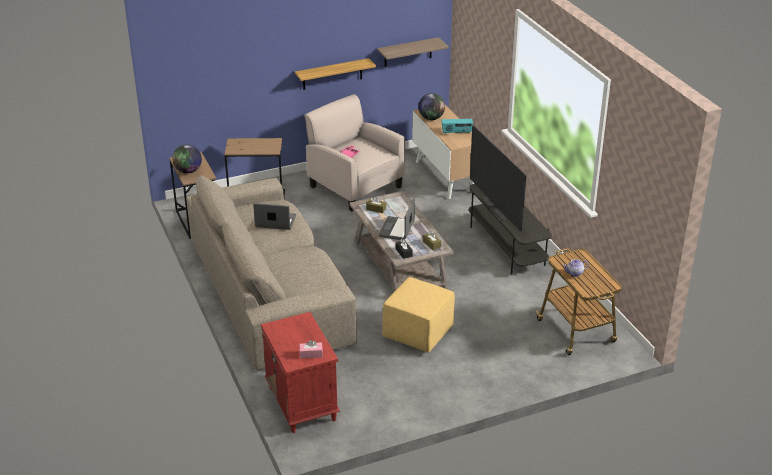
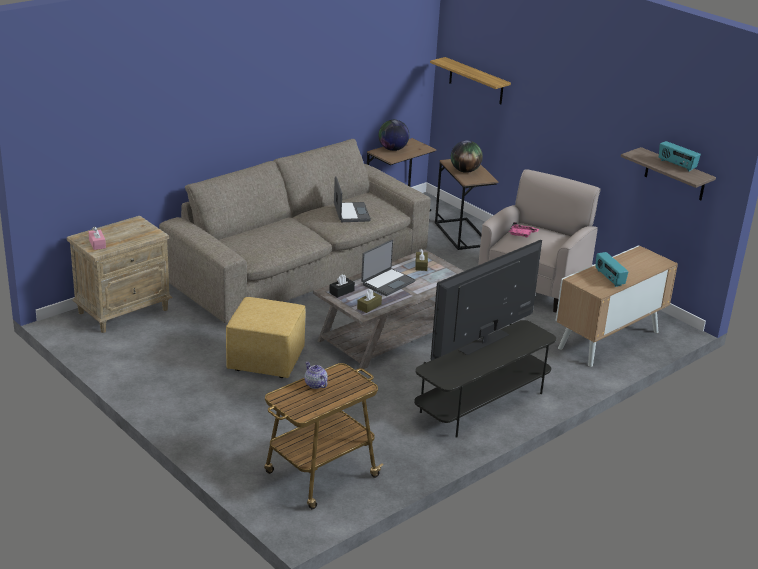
camera: 70 degrees right, 5 degrees down
(301, 403) = (124, 311): red nightstand -> beige nightstand
(332, 74) = (588, 150): shelf -> shelf (476, 81)
(397, 229) = (387, 282): laptop -> laptop turned 135 degrees clockwise
(414, 44) = (676, 165): none -> radio
(431, 118) = (629, 258): globe -> globe (465, 171)

